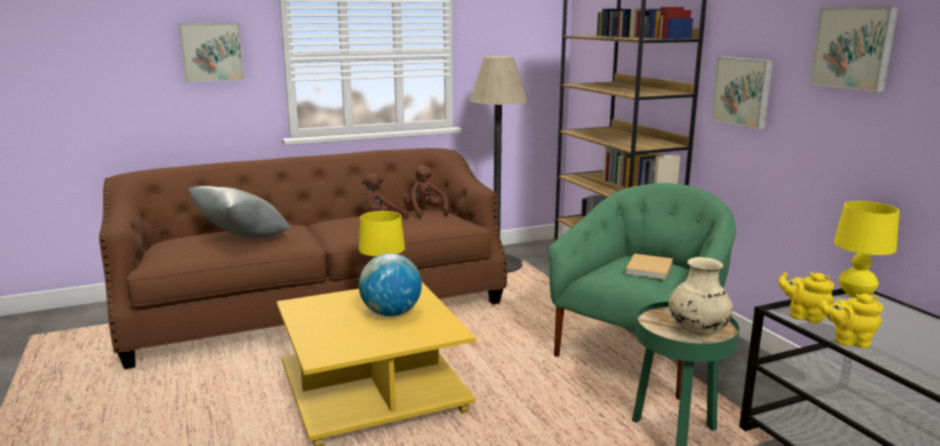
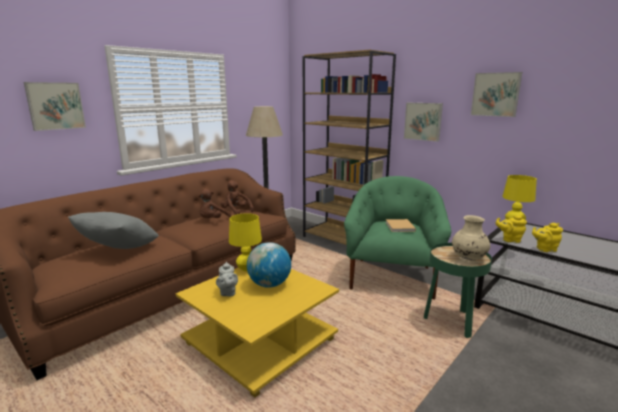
camera: 25 degrees left, 0 degrees up
(332, 312) = (227, 293): none -> grey teapot

